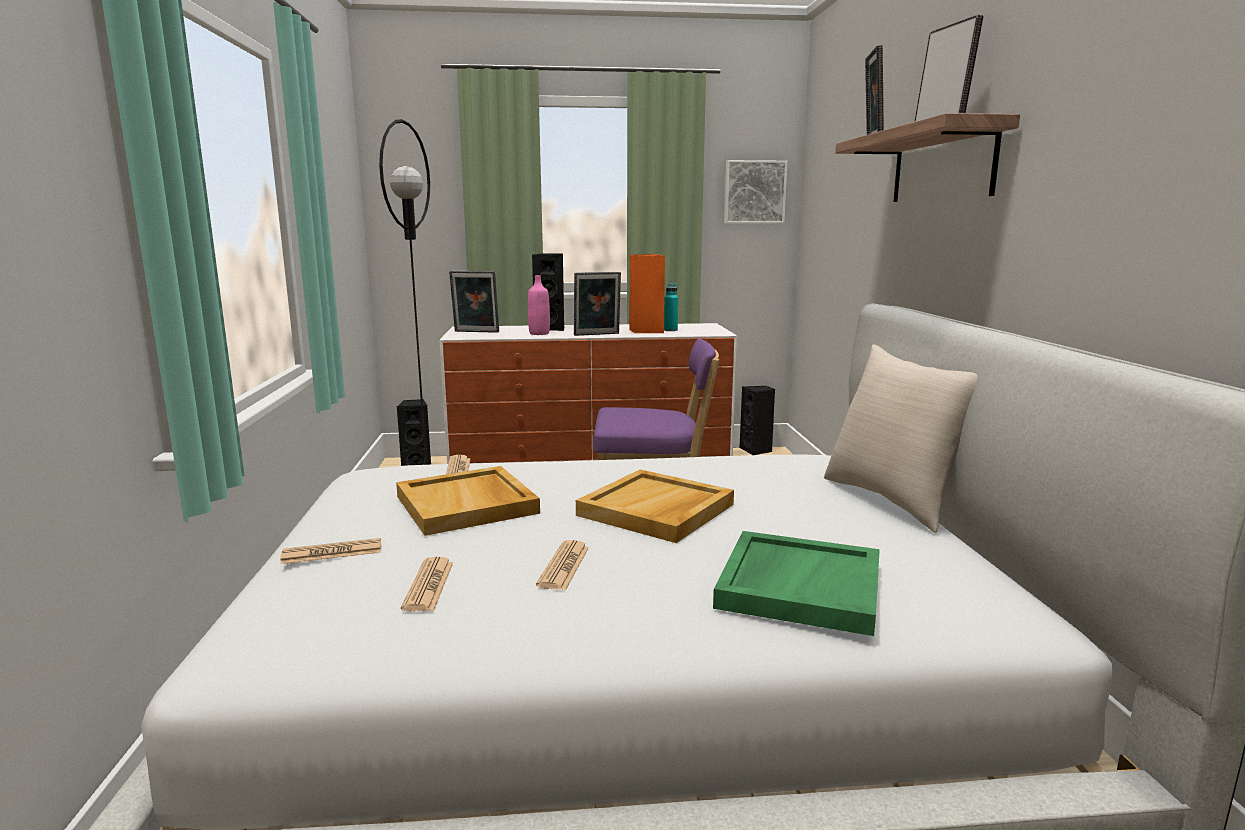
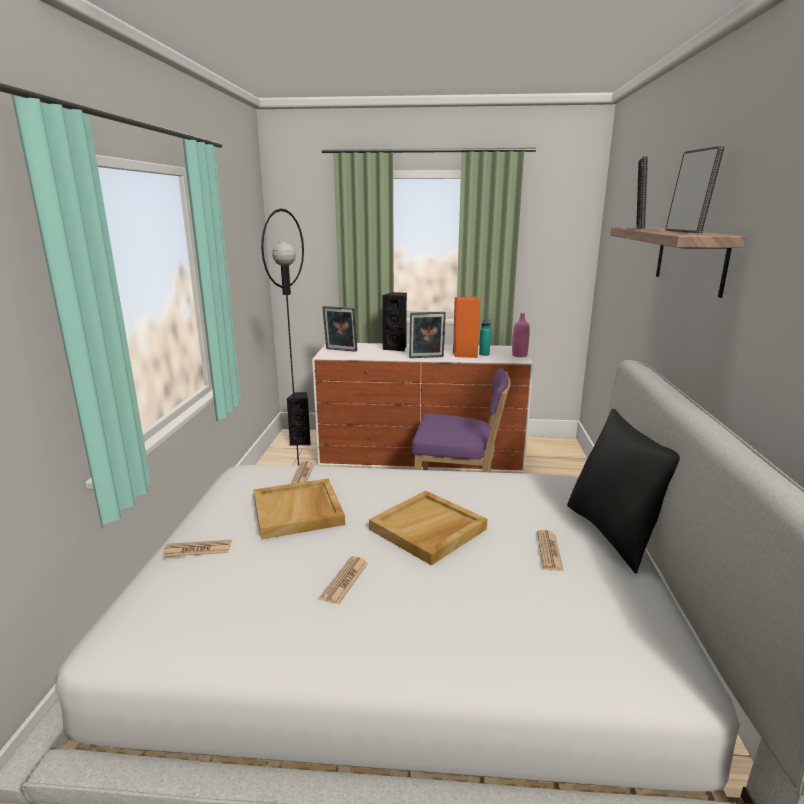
camera: 10 degrees right, 5 degrees up
(429, 585) = (249, 588): newspaper -> newspaper (549, 551)
(539, 333) = (385, 354): pink bottle -> pink bottle (519, 355)
(754, 192) = (560, 243): picture -> none
(756, 450) = (552, 440): black speaker -> none
(798, 585) = (507, 620): green tray -> none
(894, 500) = (615, 534): beige pillow -> black pillow

